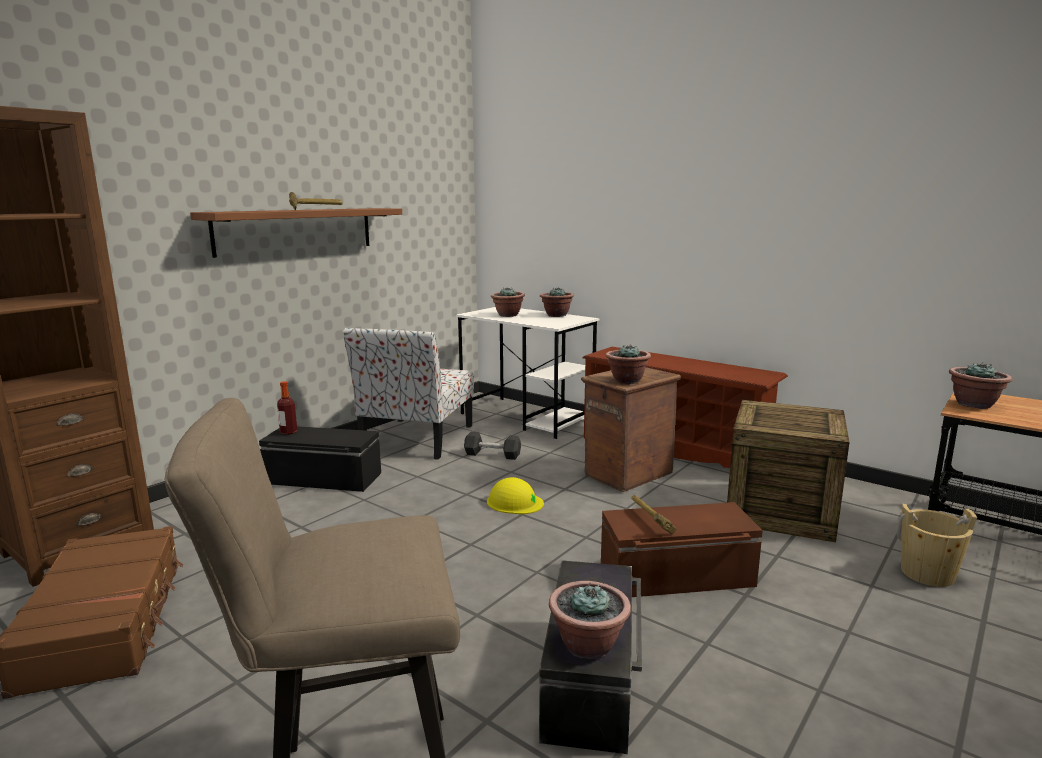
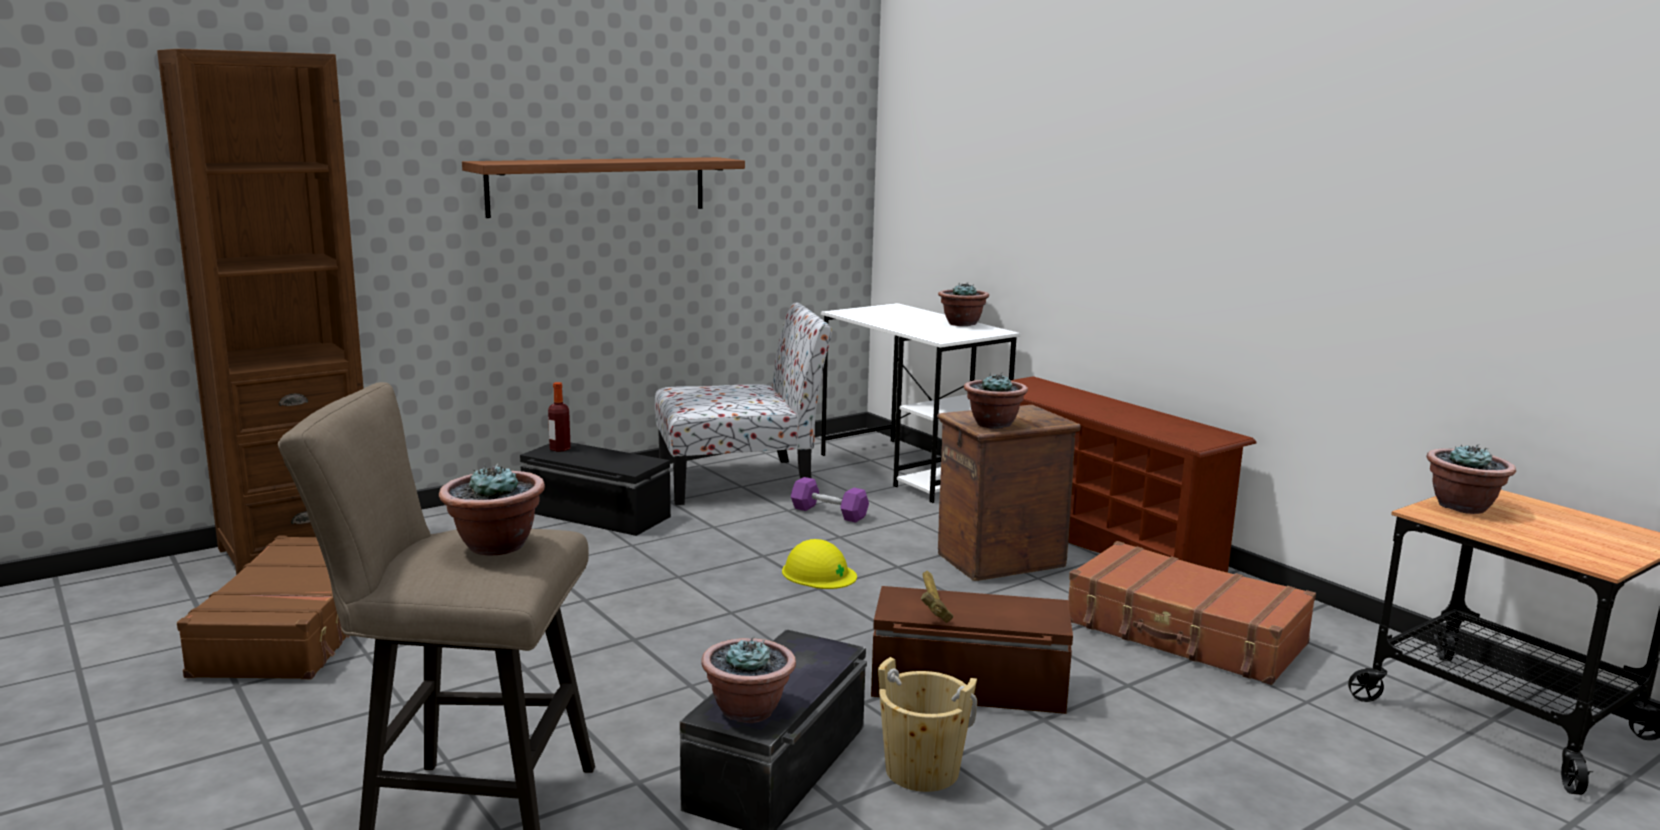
camera: 15 degrees right, 0 degrees up
(316, 209) = (621, 161): hammer -> none
(416, 439) = (740, 481): chair -> chair turned 135 degrees counterclockwise
(492, 455) = (829, 513): grey dumbbell -> purple dumbbell
(508, 315) = (892, 318): potted plant -> potted plant (495, 545)
(780, 510) = (1185, 634): crate -> brown suitcase
(927, 573) = (1330, 738): beige bucket -> beige bucket (922, 771)

